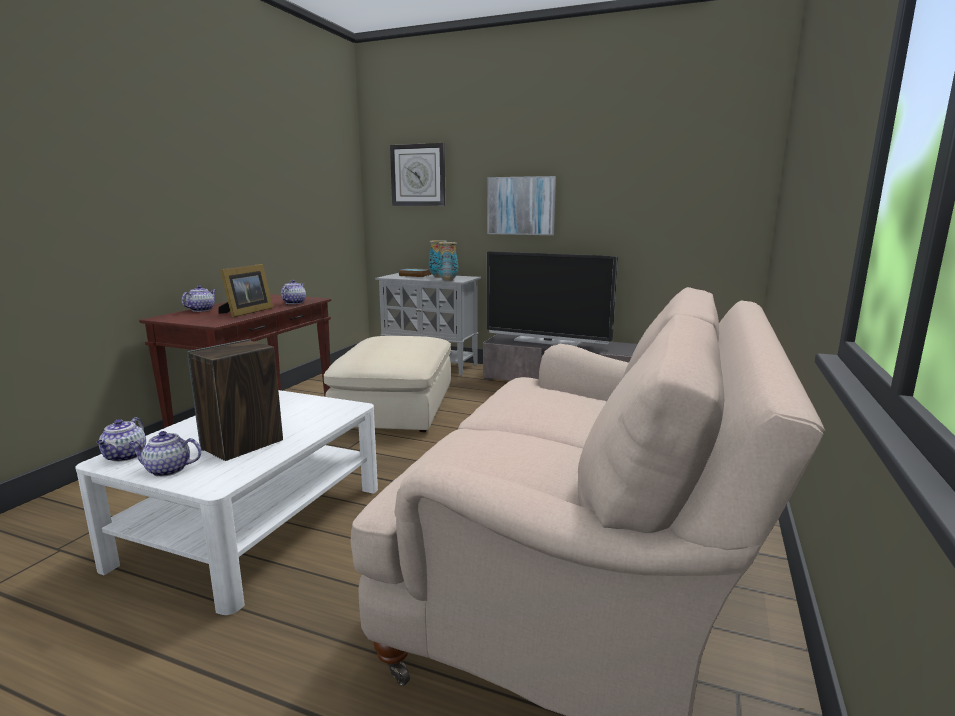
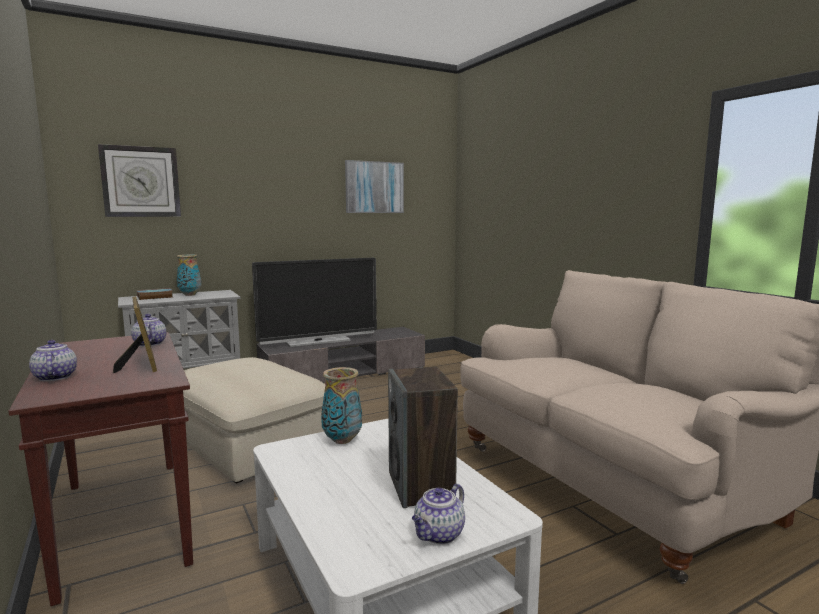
camera: 50 degrees left, 5 degrees down
(125, 456) = (358, 555): teapot -> none
(448, 280) = (216, 296): vase -> vase (343, 440)
(521, 206) = (269, 216): picture -> picture (374, 187)

